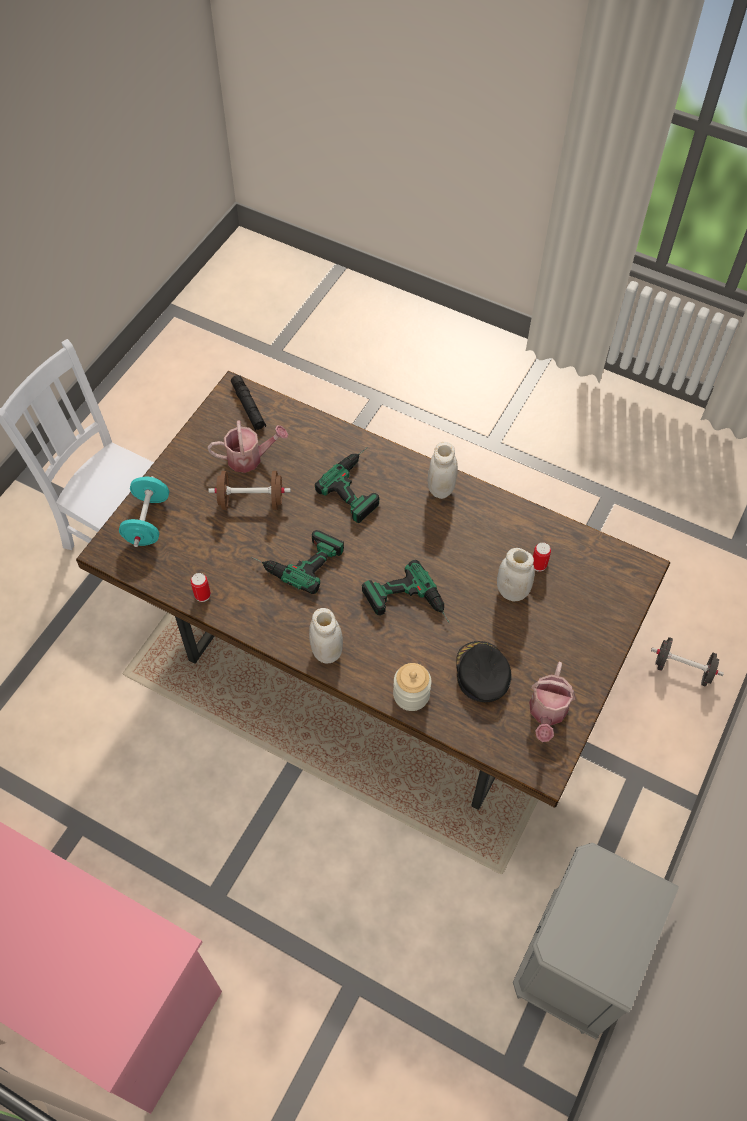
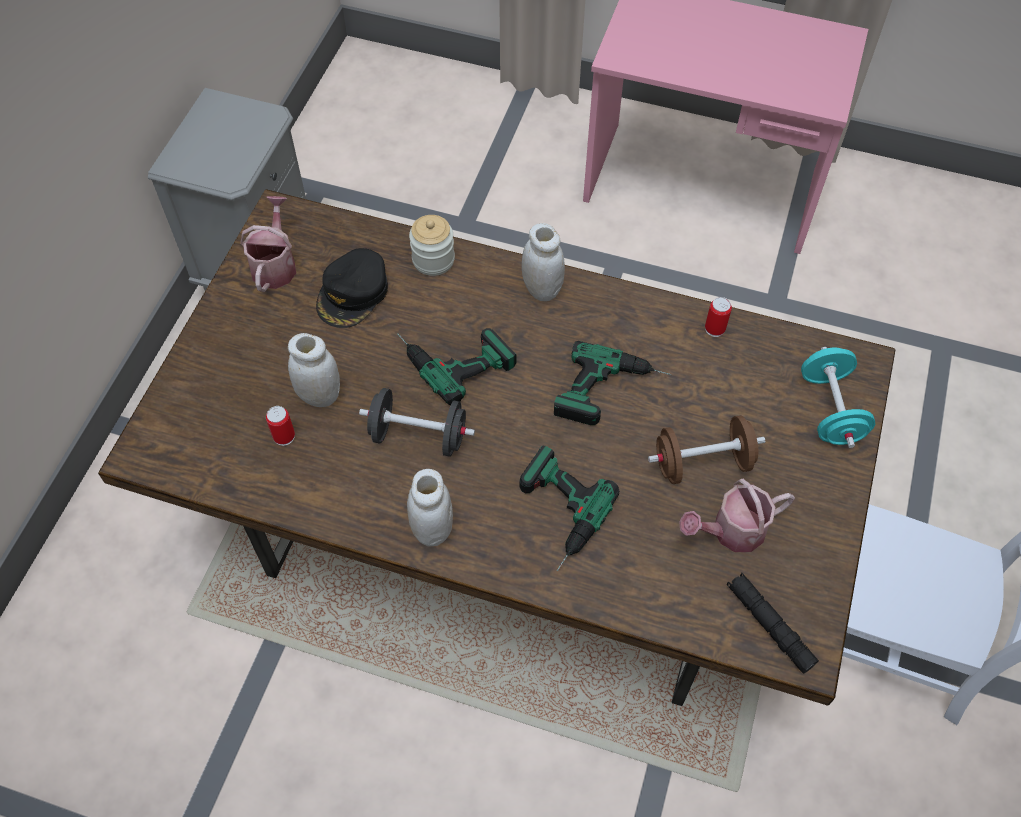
camera: 170 degrees right, 0 degrees up
(481, 673) = (353, 293): black cap -> black cap turned 45 degrees clockwise
(682, 669) = (102, 580): black dumbbell -> black dumbbell (418, 436)

